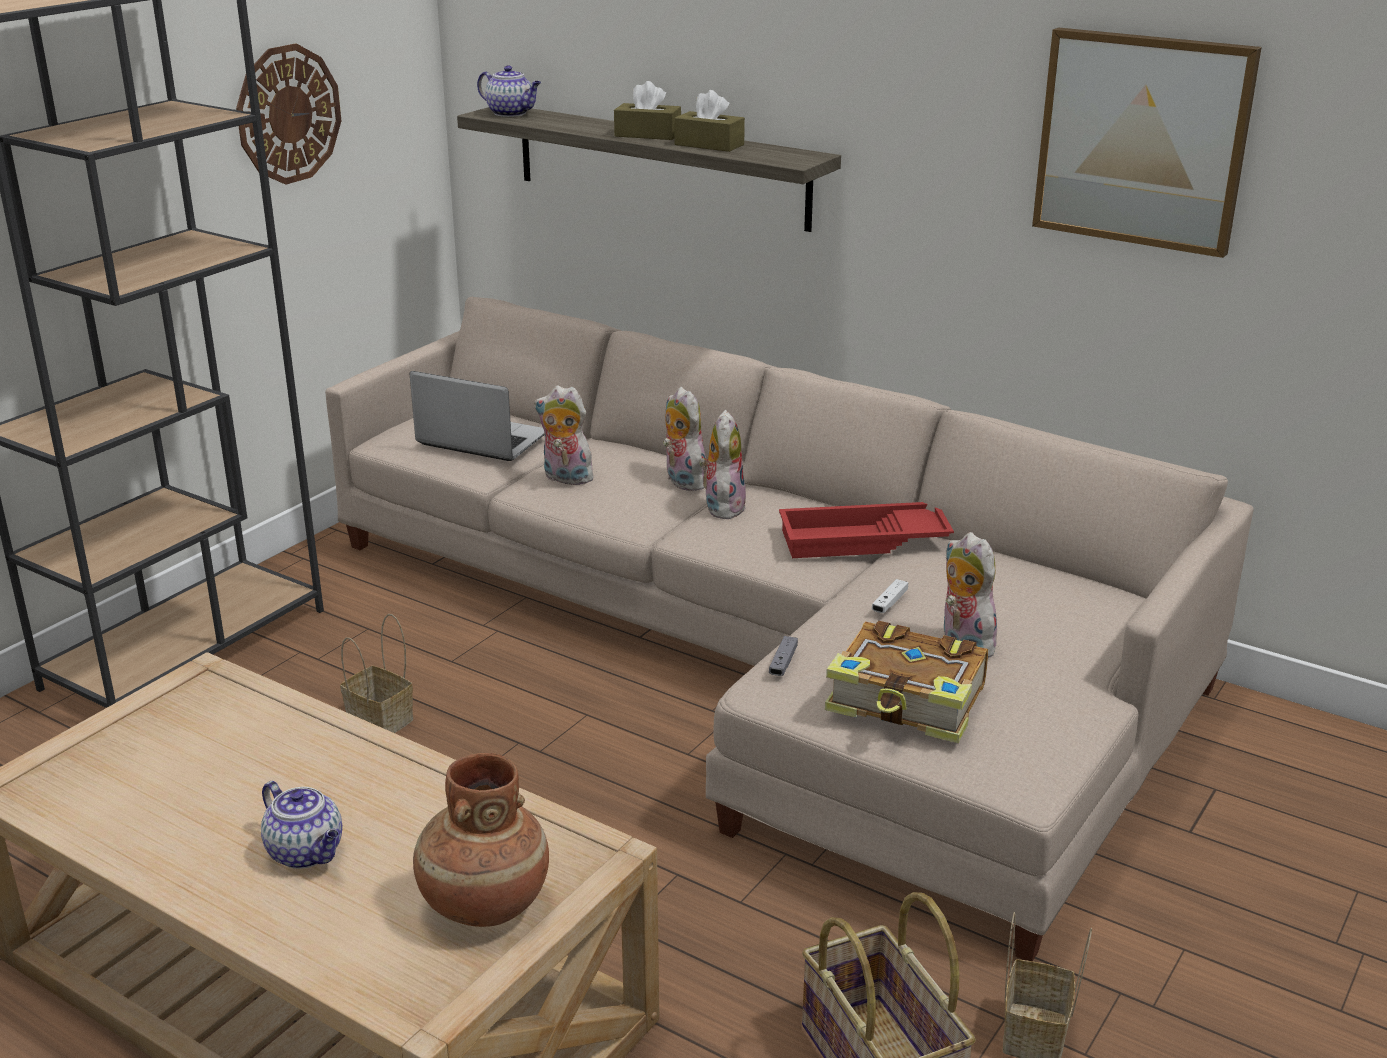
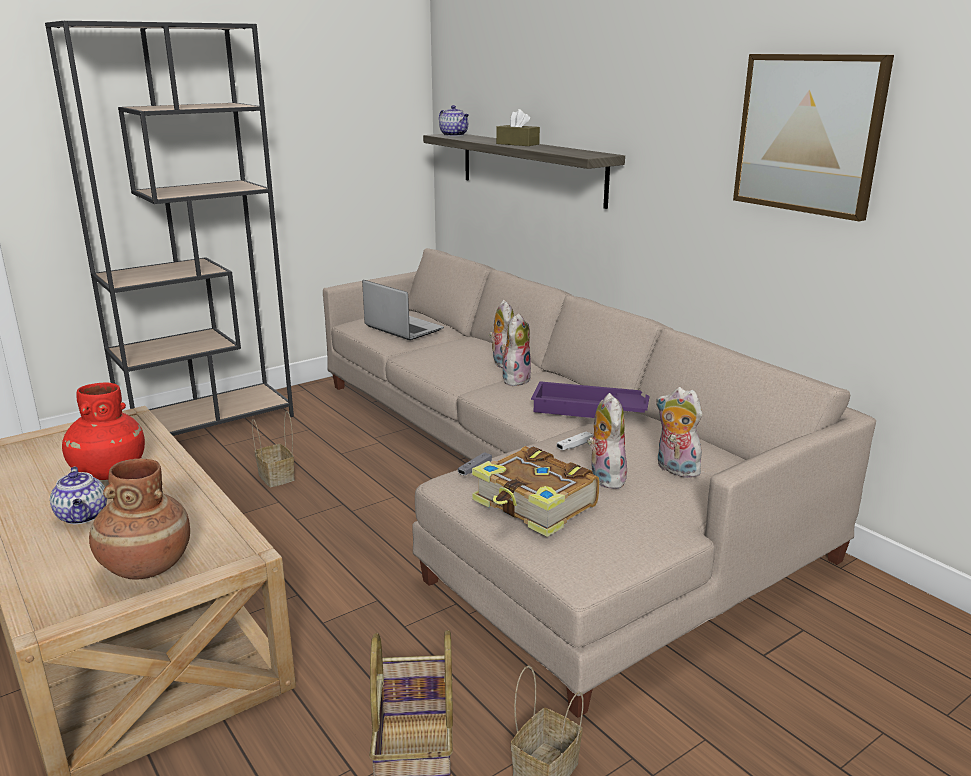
camera: 20 degrees right, 5 degrees down
(270, 776) = (108, 472): none -> red vase
(288, 114) = (319, 124): wall clock -> none
(565, 478) = (434, 353): plush toy -> plush toy (675, 470)
(709, 145) = (547, 148): brown tissue box -> none
(862, 541) = (589, 409): red tray -> purple tray

